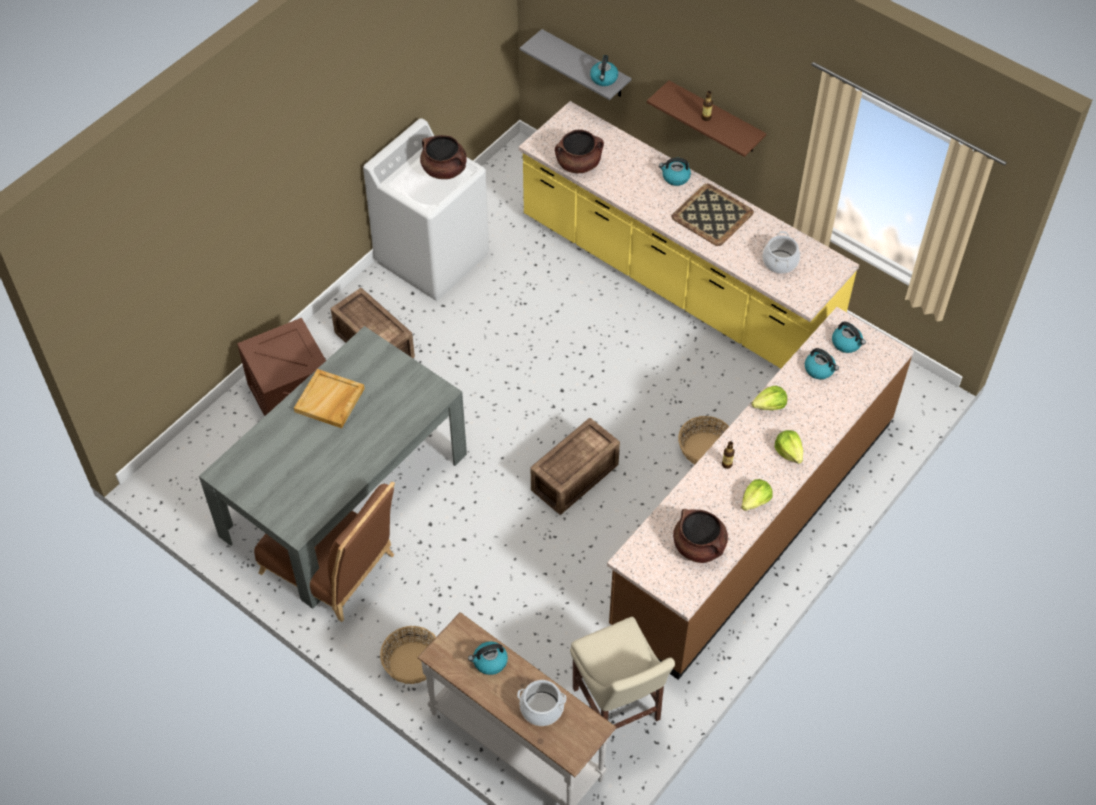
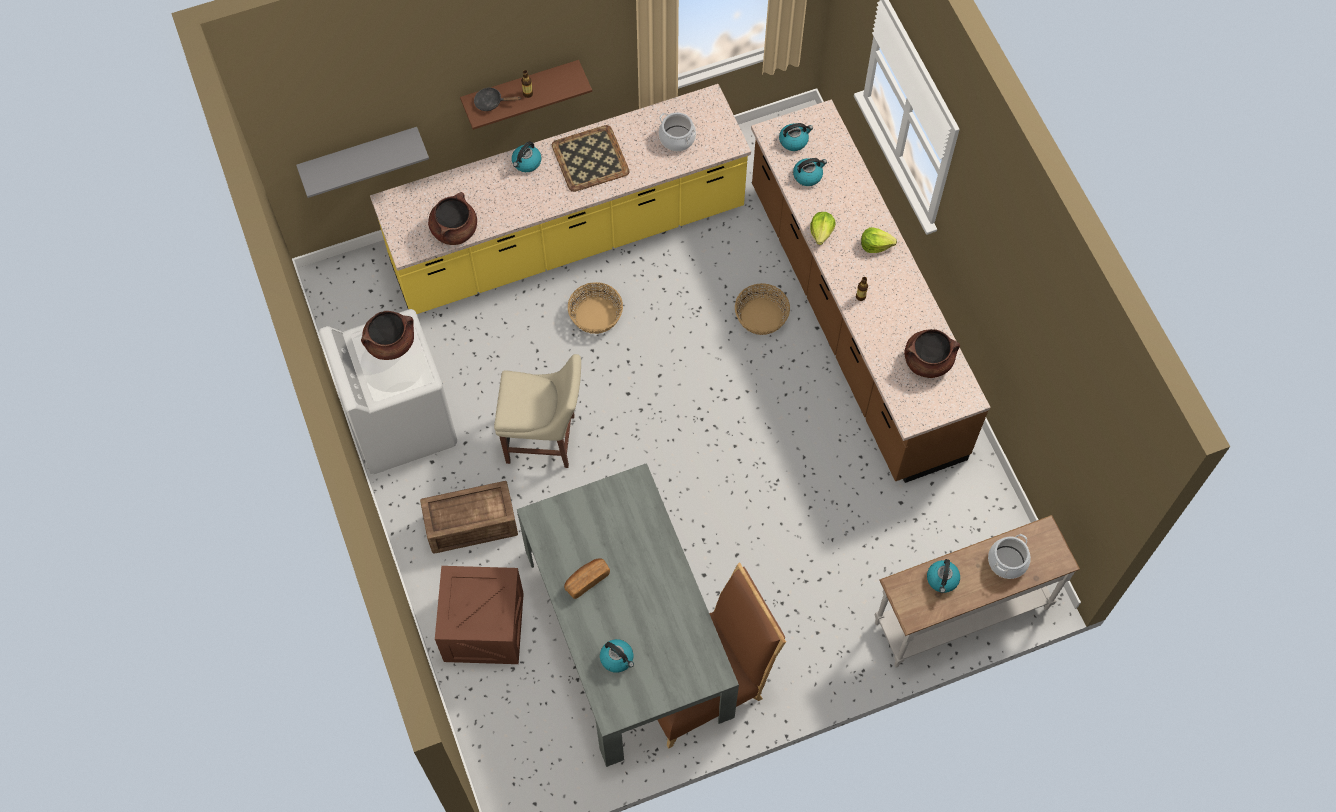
camera: 60 degrees left, 10 degrees up
(330, 401) = (586, 580): beige tray -> bread
(412, 663) = (837, 659): basket -> basket (596, 316)
(573, 477) = (725, 434): crate -> none
(604, 79) = (401, 148): kettle -> kettle (617, 658)
(618, 708) = (968, 519): beige chair -> beige chair (545, 439)
(679, 100) = (491, 102): none -> black frying pan
(755, 501) = (908, 296): lettuce -> none

